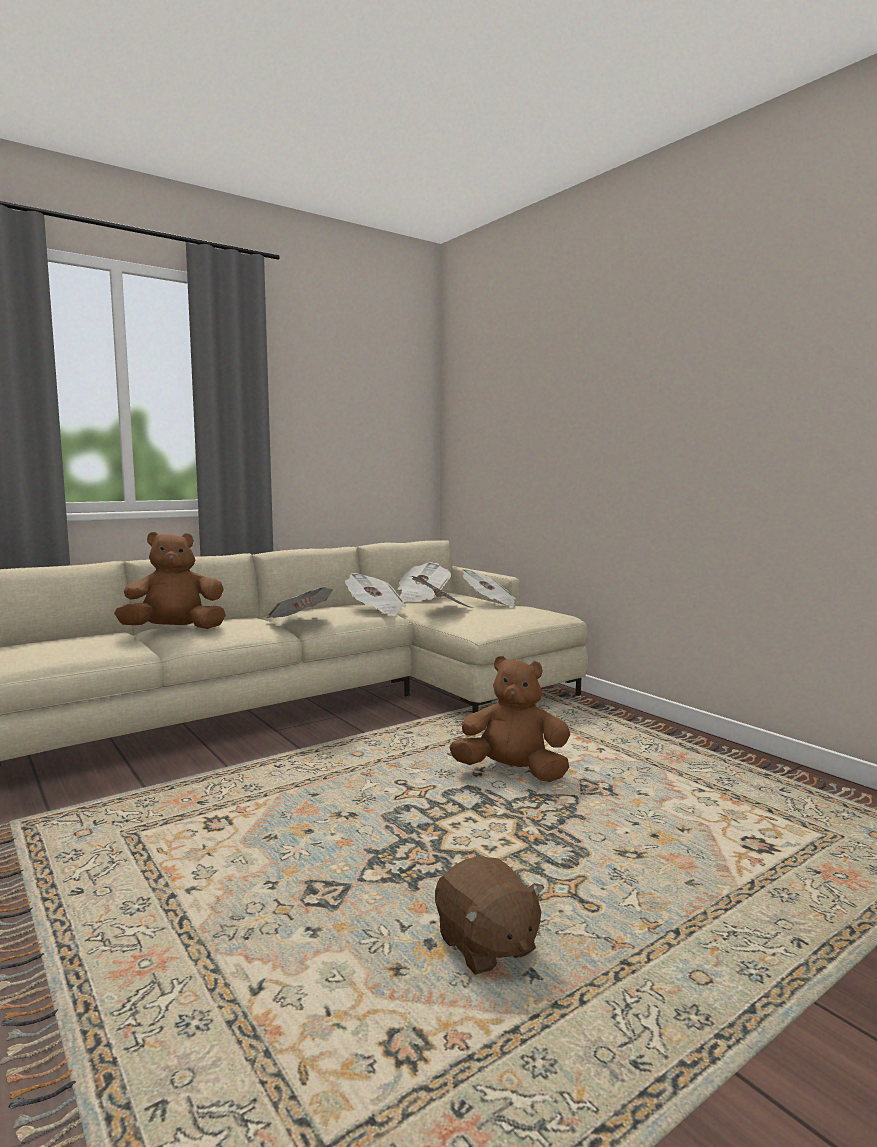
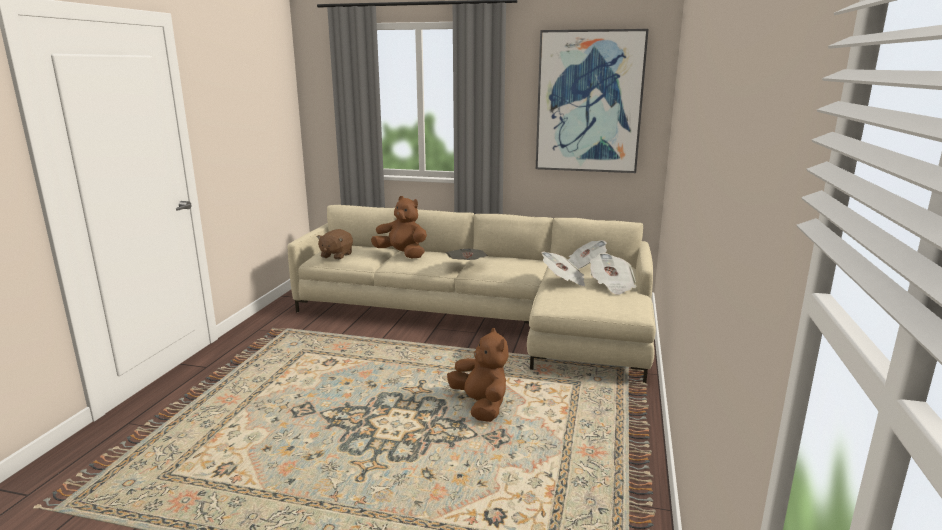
camera: 50 degrees right, 10 degrees up
(361, 401) = (589, 102): none -> picture
(376, 610) = (529, 269): newspaper -> none
(486, 946) = (303, 462): brown plush toy -> brown plush toy (336, 255)

